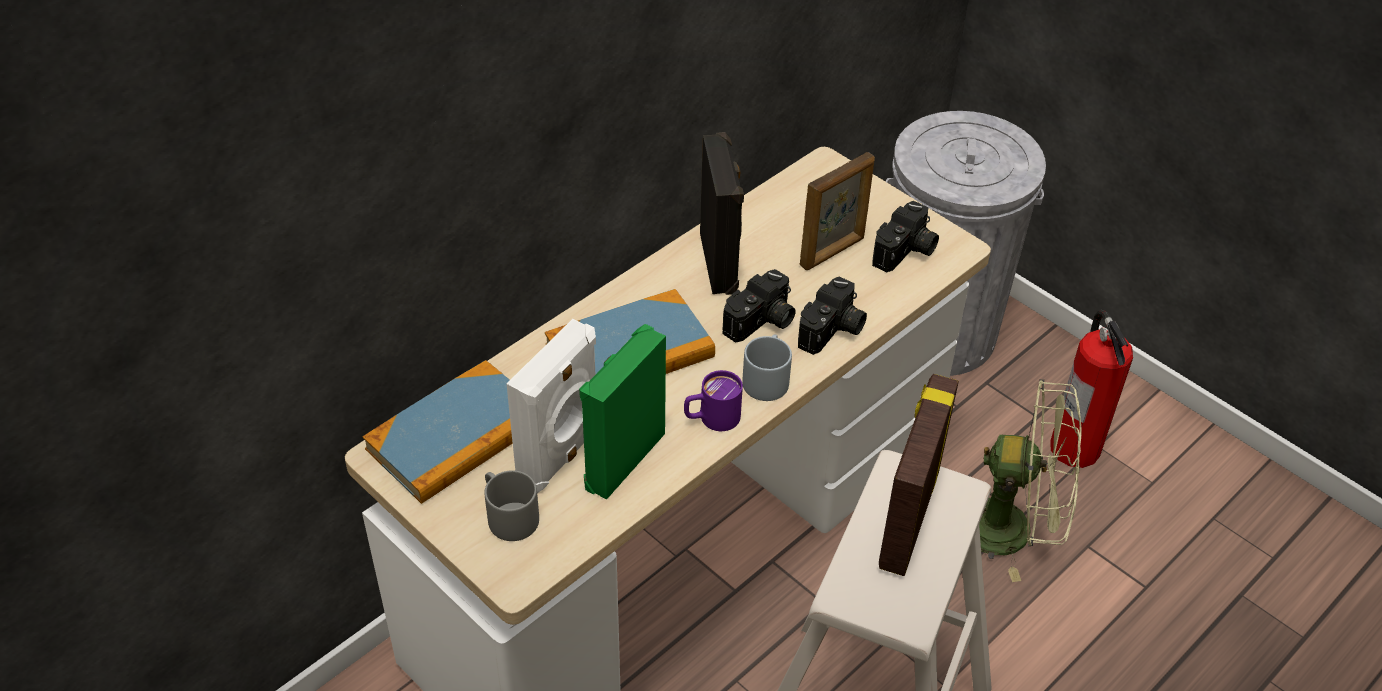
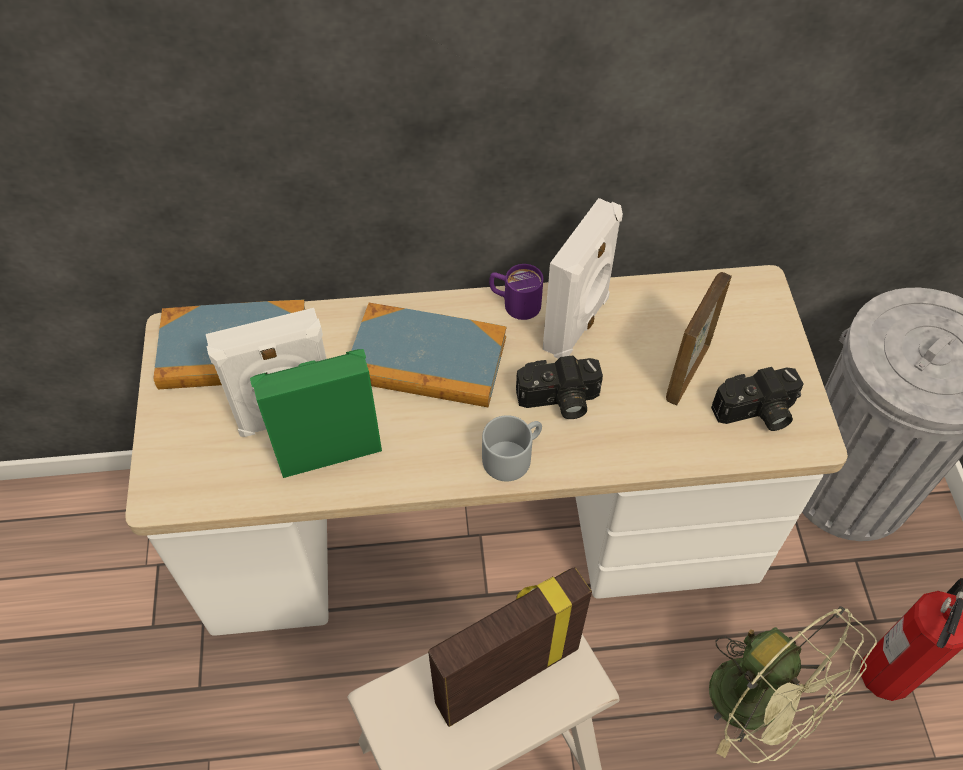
camera: 40 degrees right, 10 degrees up
(507, 515) = (203, 440): grey mug -> none
(711, 418) = (431, 462): purple mug -> purple mug (514, 303)
(720, 262) = (578, 324): black speaker -> white speaker
(833, 252) = (687, 373): picture frame -> picture frame turned 120 degrees clockwise
(833, 331) = (613, 448): camera -> none

